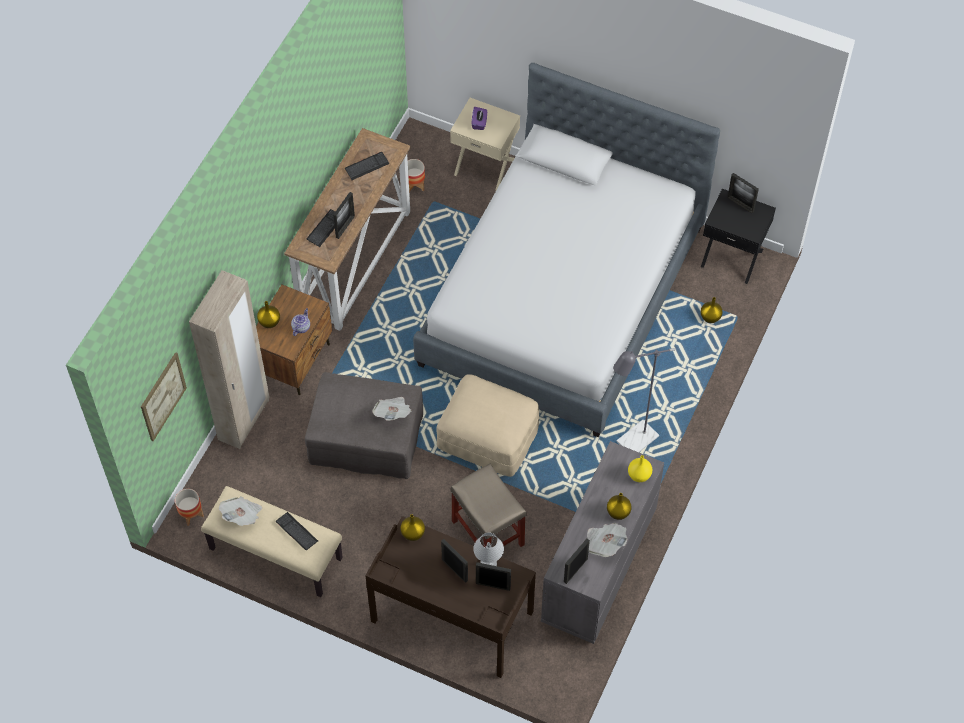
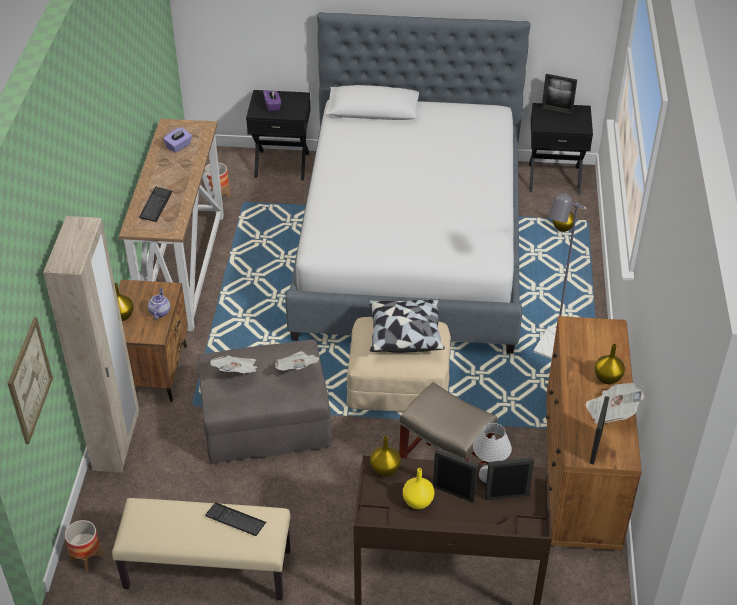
camera: 20 degrees left, 15 degrees down
(242, 515) = (161, 522): newspaper -> newspaper (237, 373)
(345, 227) = (178, 199): picture frame -> none
(366, 166) = (179, 146): keyboard -> purple tissue box
(485, 166) = (282, 164): beige nightstand -> black nightstand
(494, 406) = (404, 334): none -> pillow
(598, 567) = (581, 473): grey dresser -> brown dresser
(638, 475) = (607, 338): yellow vase -> yellow vase (417, 502)

